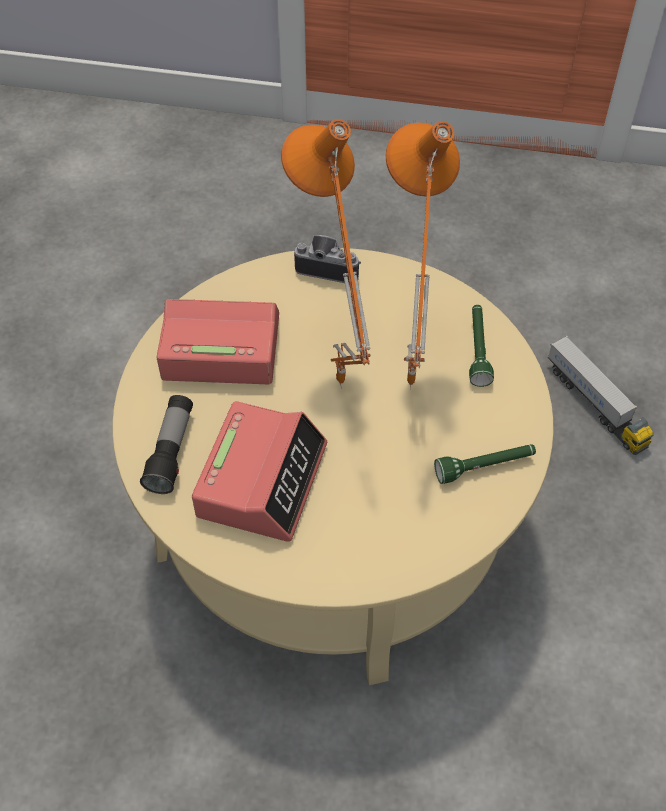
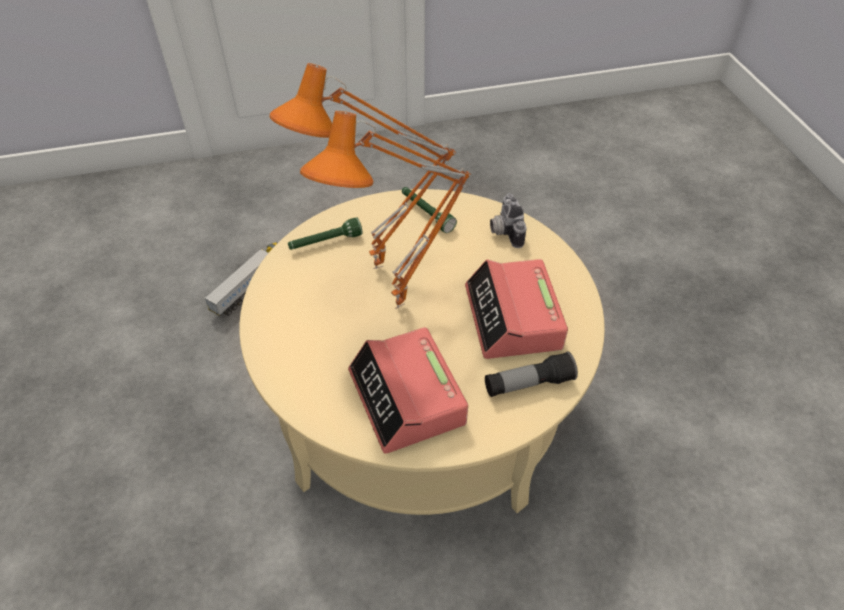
camera: 115 degrees left, 5 degrees down
(262, 479) = (513, 318): alarm clock -> alarm clock turned 90 degrees counterclockwise
(329, 267) = (273, 358): camera -> camera (504, 230)

